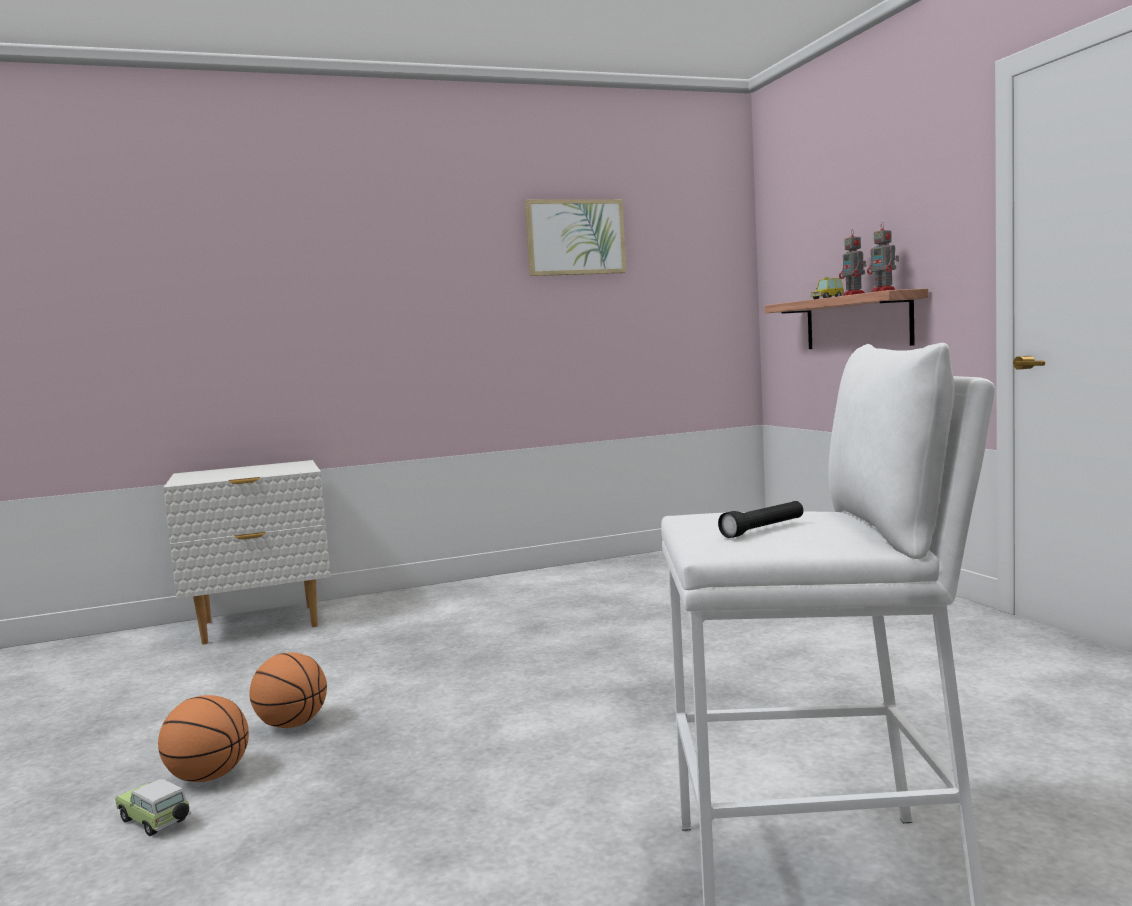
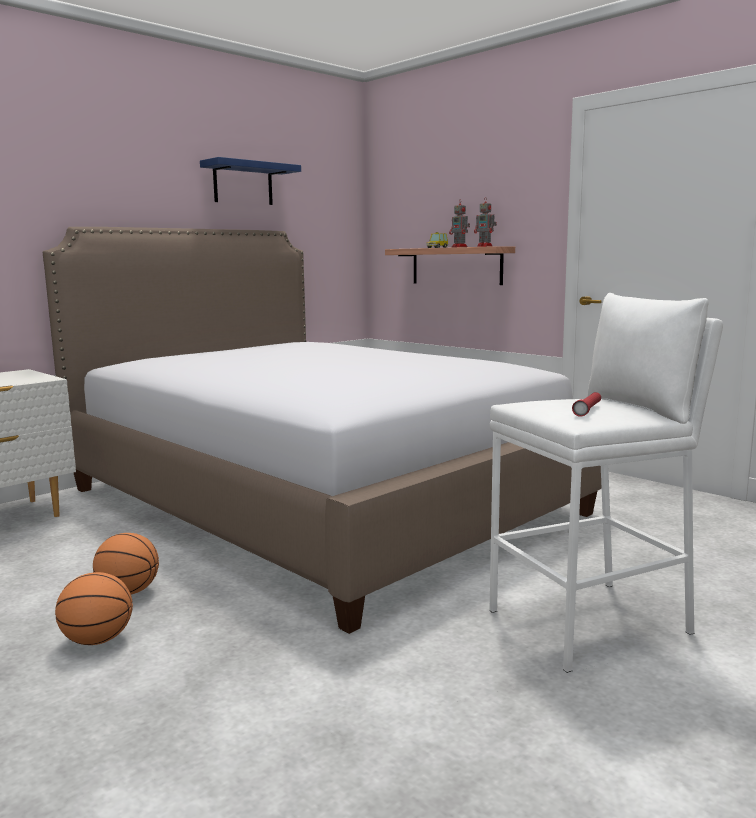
camera: 25 degrees left, 5 degrees up
(155, 822) = (88, 679): toy car -> none
(575, 237) = (243, 184): picture -> blue shelf
(598, 636) = (316, 501): none -> bed
(763, 529) = (587, 410): black flashlight -> red flashlight

